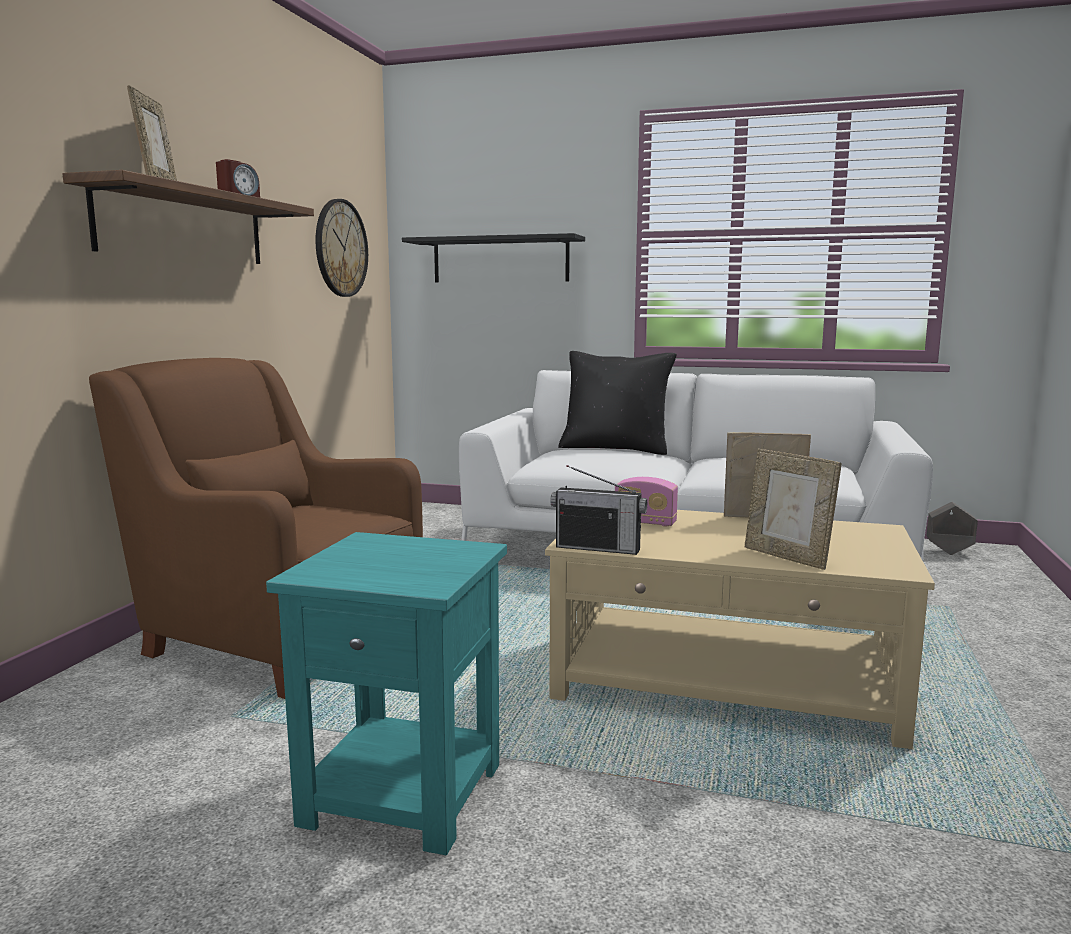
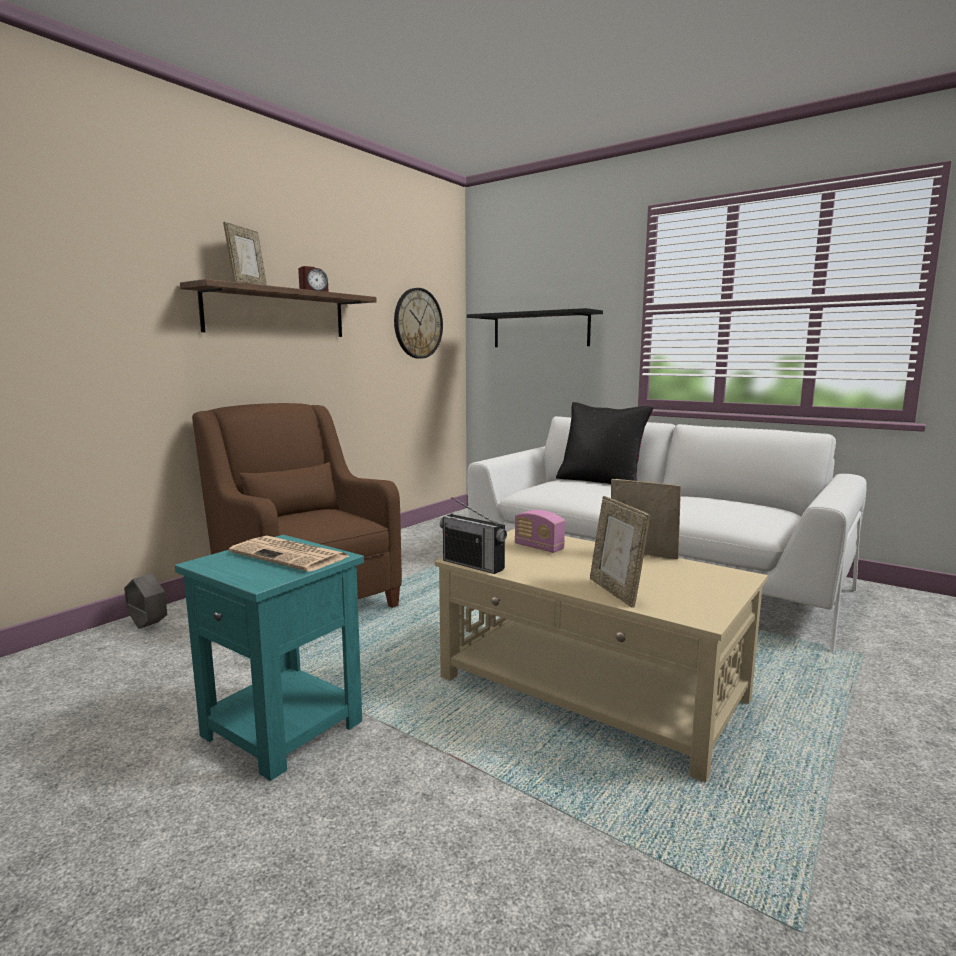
camera: 20 degrees right, 0 degrees up
(413, 553) = (291, 555): none -> newspaper
(949, 552) = (911, 602): grey planter -> grey planter (148, 625)

